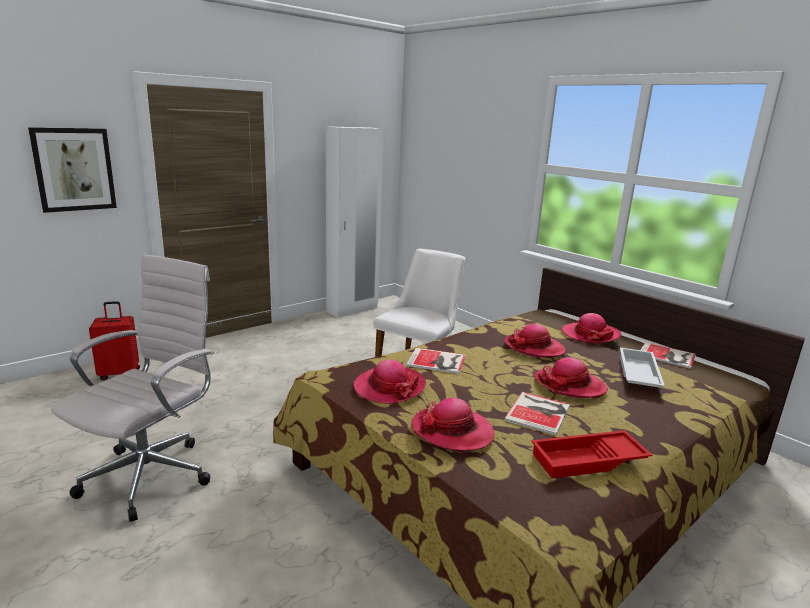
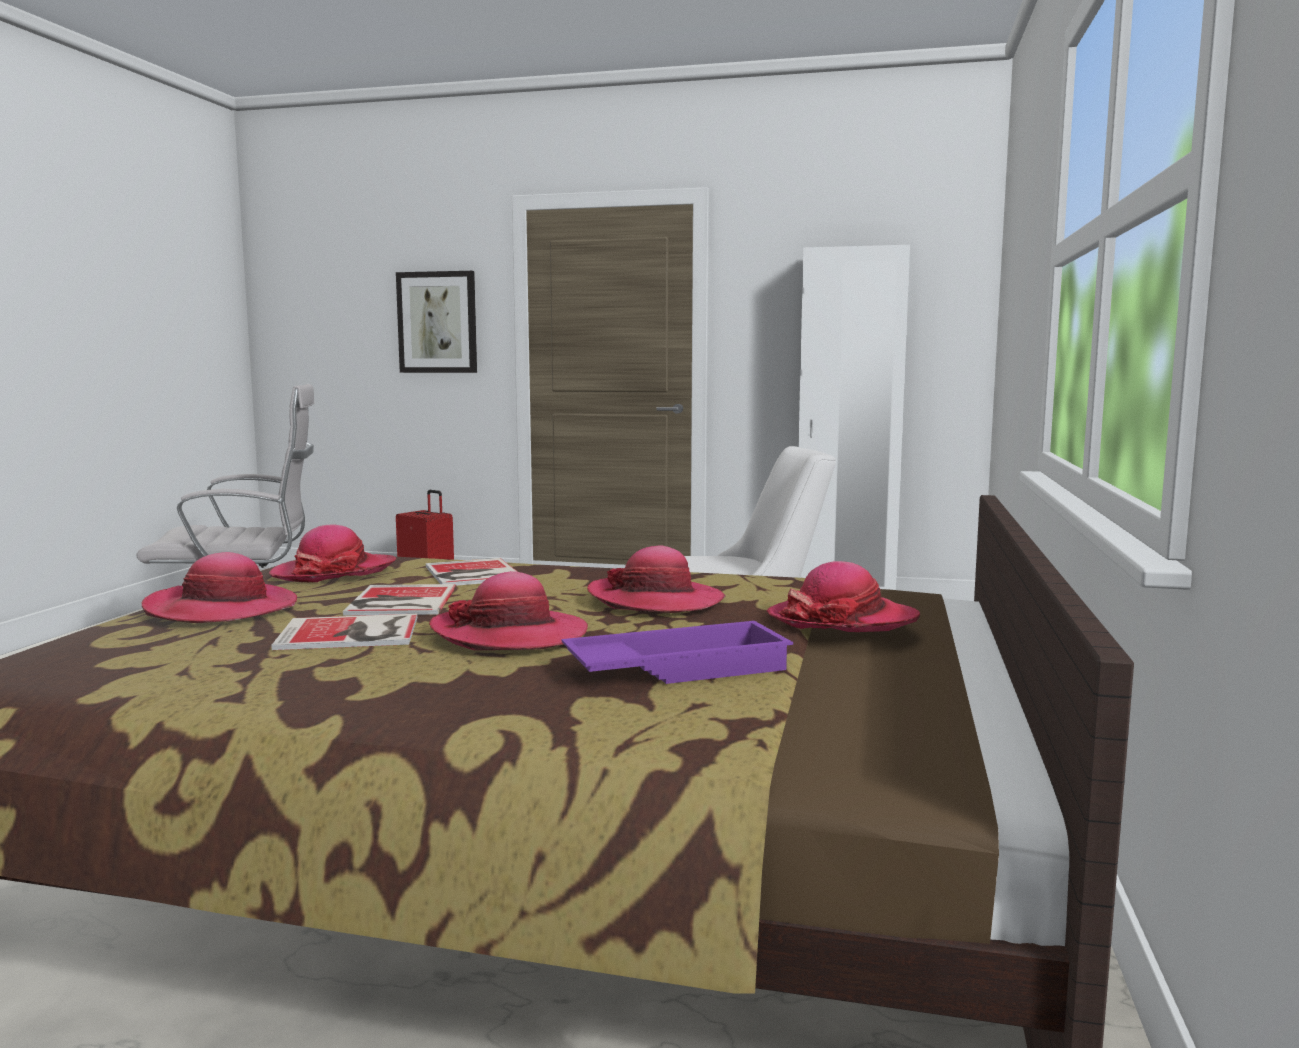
camera: 55 degrees right, 10 degrees down
(588, 461) = (193, 676): red tray -> none
(637, 374) = (677, 667): white tray -> purple tray
(668, 356) = (913, 693): book -> book (399, 602)

